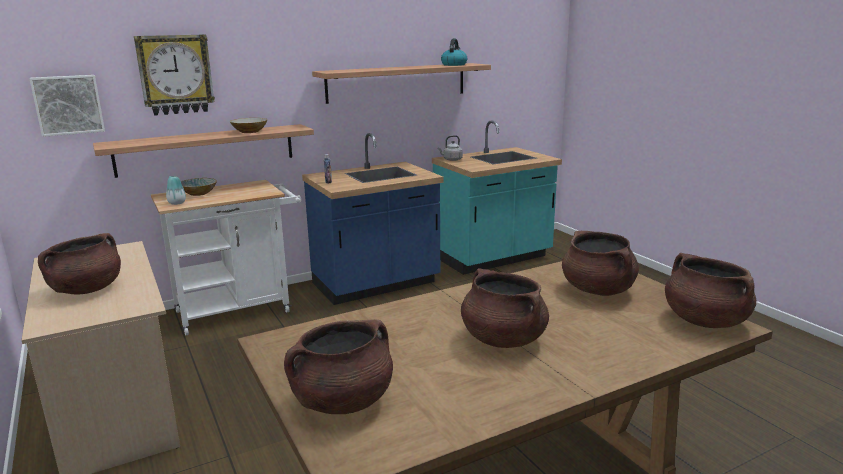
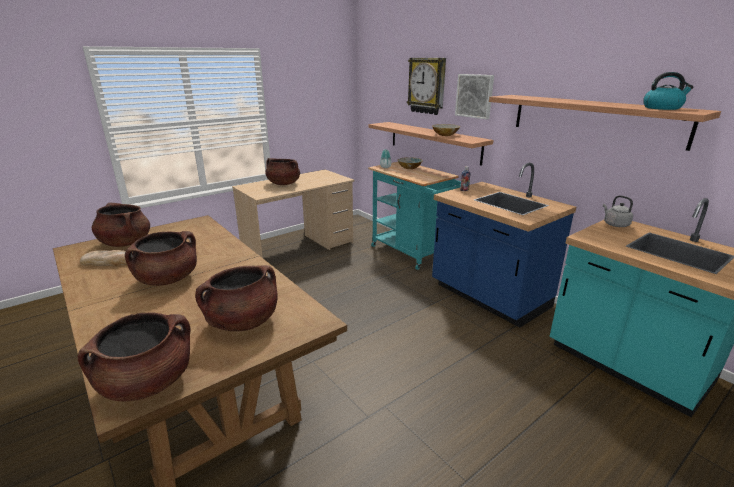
camera: 80 degrees right, 5 degrees up
(68, 105) = (383, 97): picture -> picture (475, 96)
(240, 309) = (412, 253): white cart -> turquoise cart
(429, 401) = (108, 261): none -> bread

